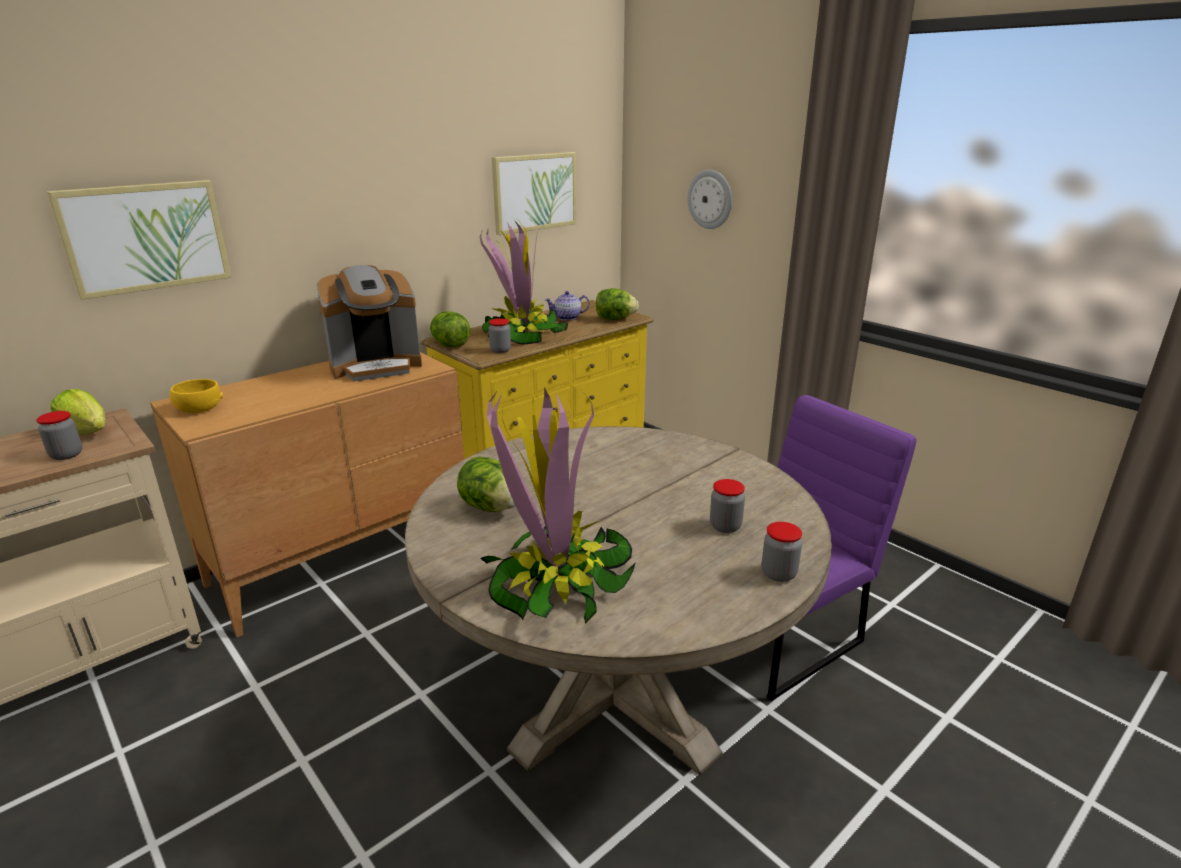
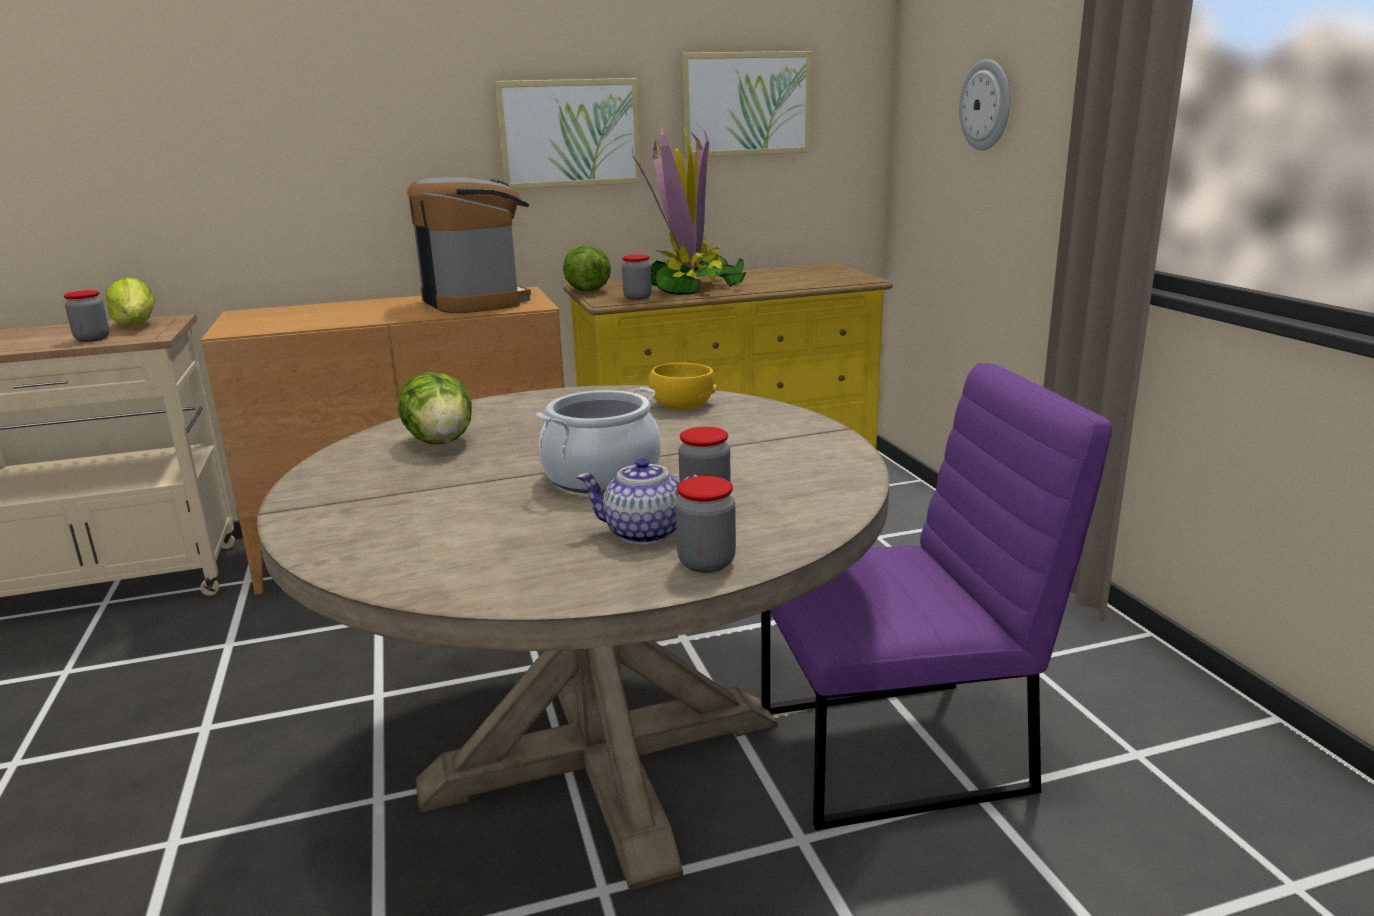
camera: 25 degrees right, 5 degrees down
(145, 237) = (233, 123): picture -> picture (569, 133)
(199, 409) = (254, 319): yellow bowl -> yellow bowl (682, 405)
(376, 366) = (476, 301): coffee machine -> coffee machine turned 120 degrees counterclockwise
(556, 581) = (408, 518): potted plant -> none
(567, 318) = (771, 276): teapot -> teapot (646, 533)
(615, 319) = (832, 280): lettuce -> none
(639, 517) = (601, 476): none -> cooking pot

